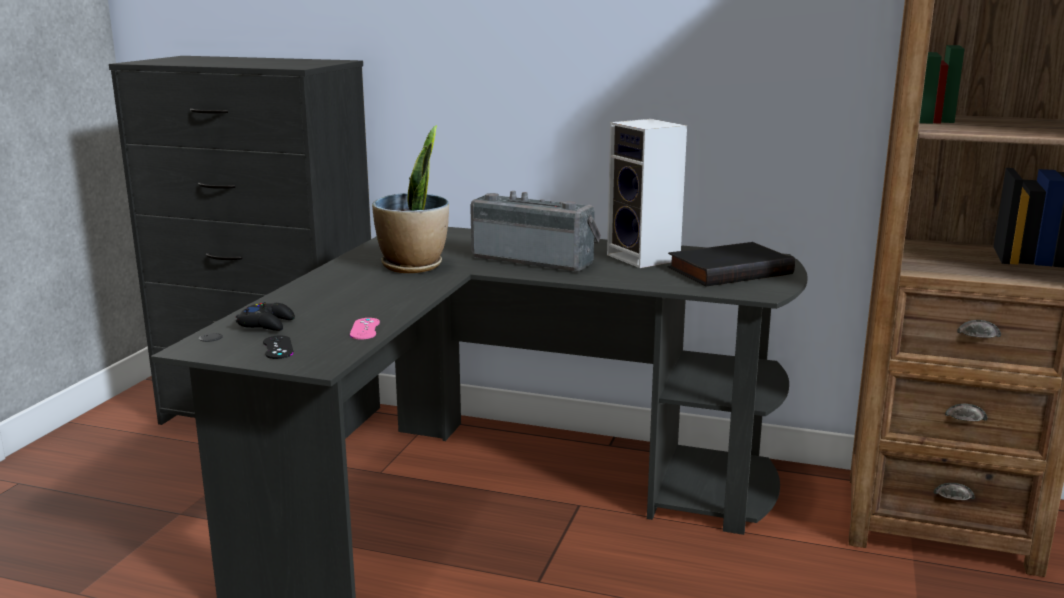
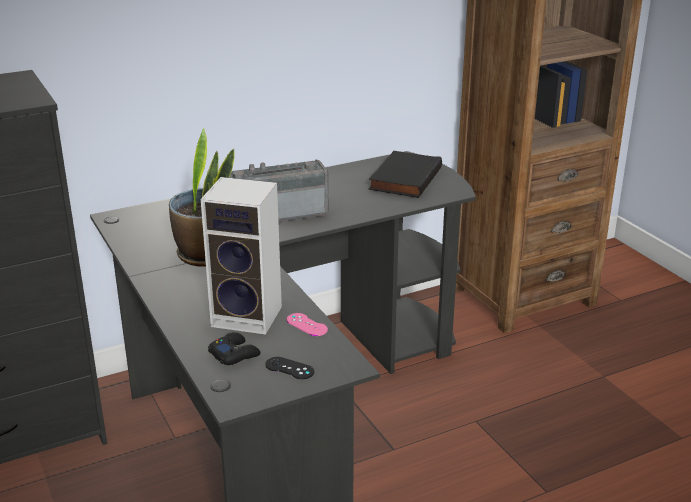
camera: 45 degrees left, 10 degrees up
(646, 258) = (339, 186): speaker -> speaker (250, 316)

